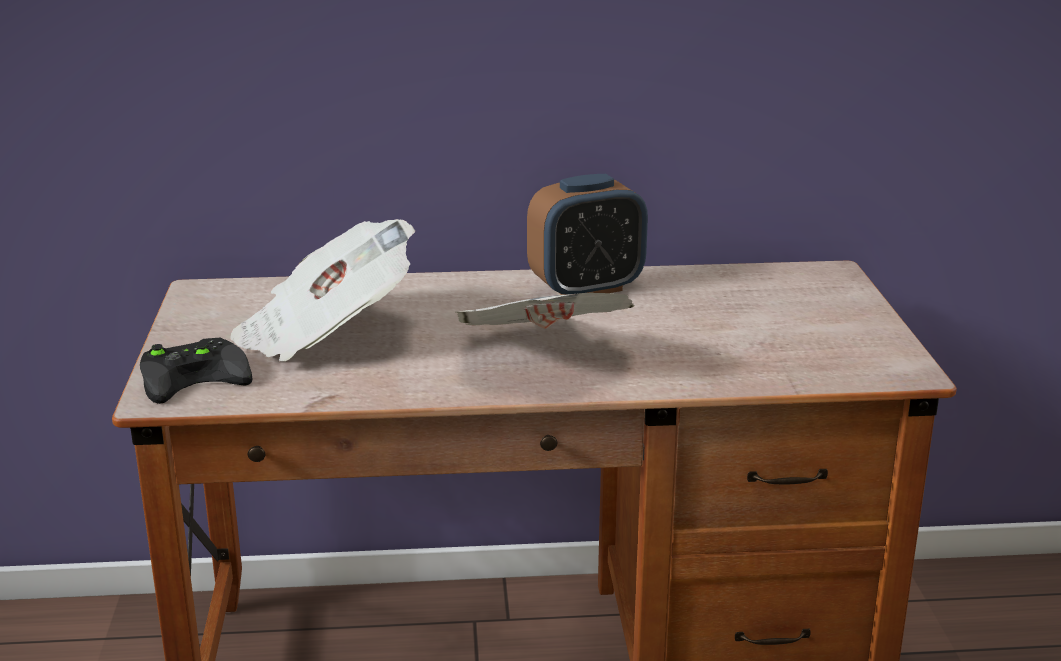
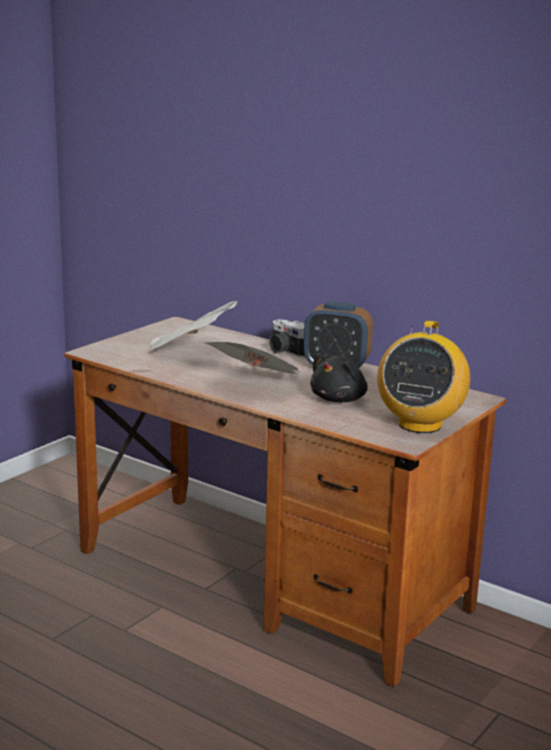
camera: 40 degrees right, 5 degrees down
(196, 375) = (116, 348): black game controller -> none
(467, 285) = (286, 351): none -> camera
(696, 337) = (340, 399): none -> black plush toy
(859, 337) = (419, 424): none -> radio

